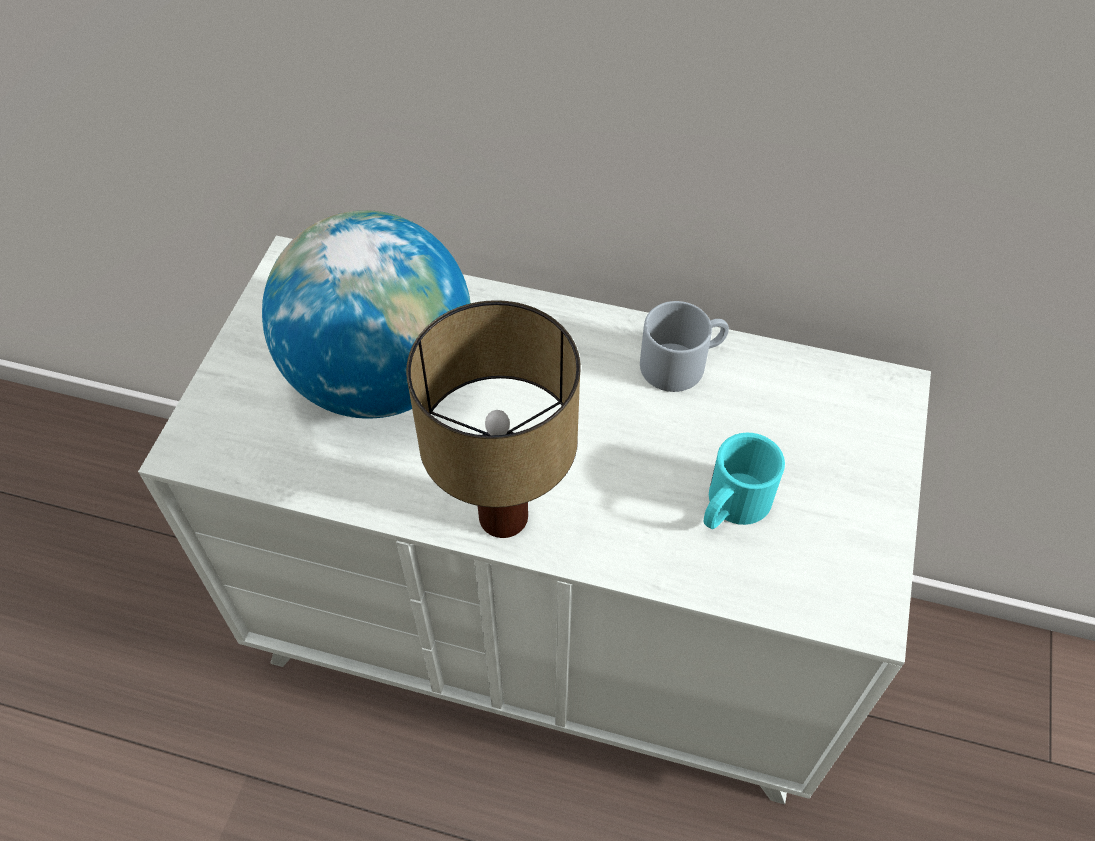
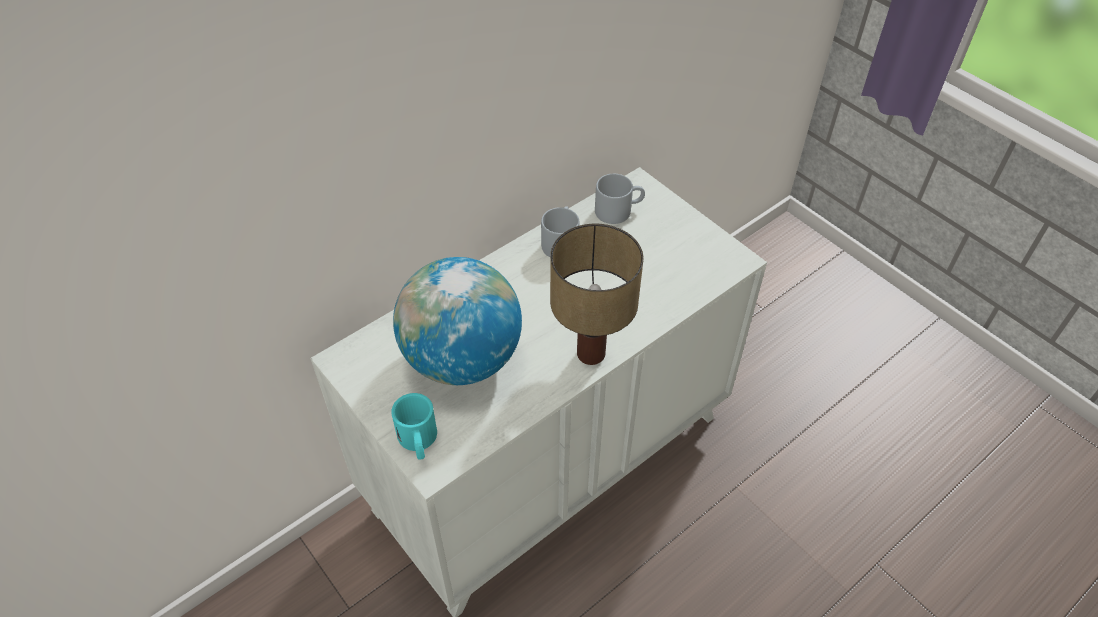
camera: 55 degrees left, 5 degrees down
(731, 507) = (653, 270): turquoise mug -> turquoise mug (418, 441)
(812, 395) = (618, 210): none -> grey mug

